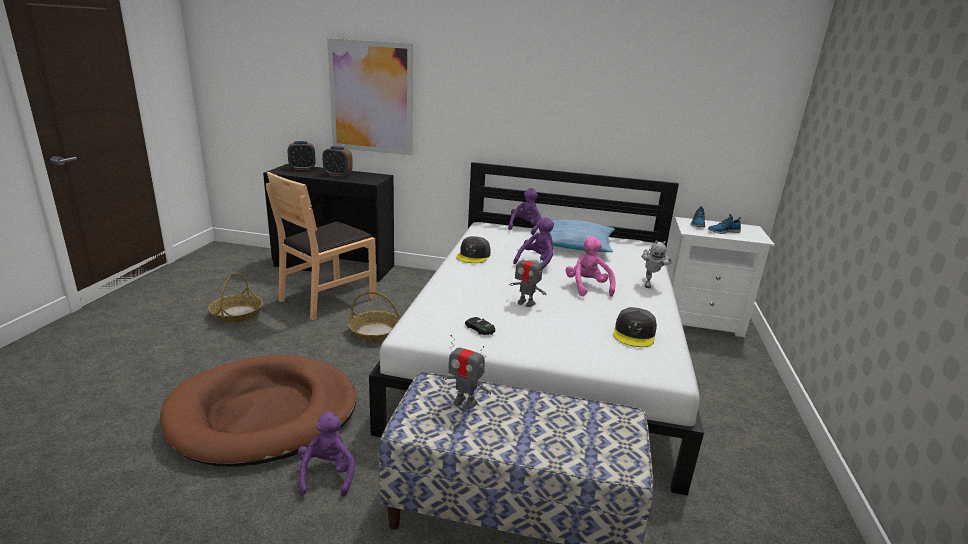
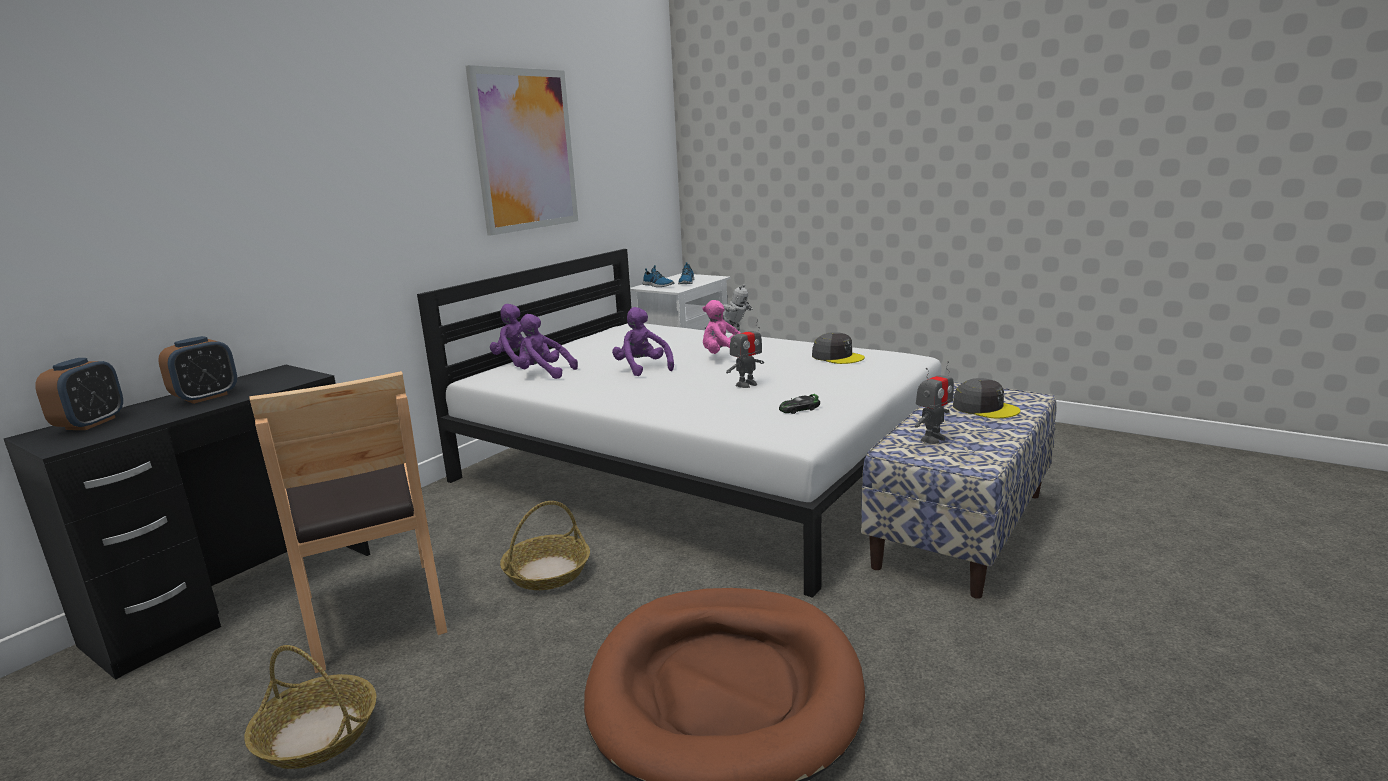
camera: 65 degrees left, 5 degrees down
(327, 474) = (884, 635): purple plush toy -> purple plush toy (543, 374)
(371, 97) = (203, 227): picture -> picture (525, 150)
(473, 256) = (588, 392): grey cap -> grey cap (985, 408)
(576, 245) = (604, 348): pillow -> none

